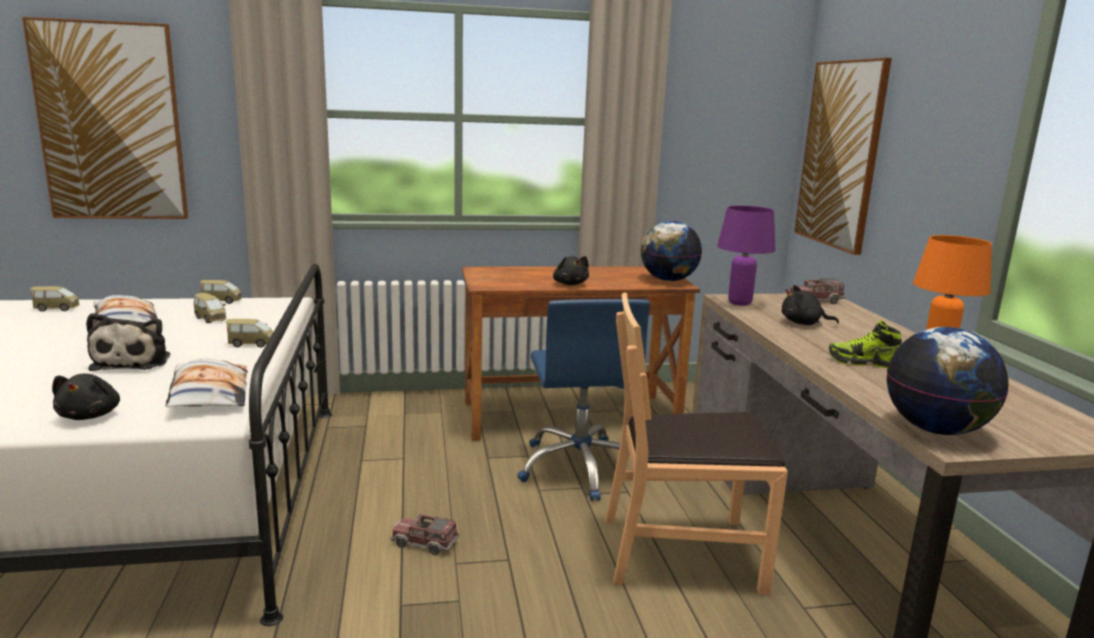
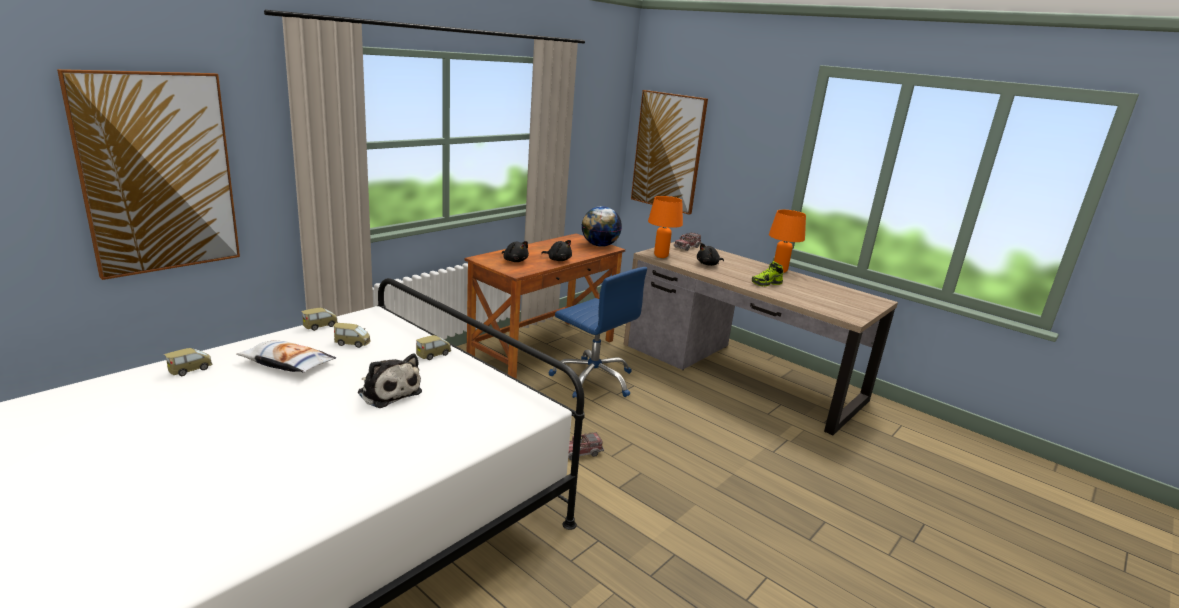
camera: 40 degrees left, 5 degrees up
(91, 415) = (462, 434): black plush toy -> black plush toy (515, 261)
(208, 394) = (496, 397): pillow -> none
(682, 552) = (697, 408): brown chair -> none
(740, 303) = (661, 256): purple table lamp -> orange table lamp
(936, 430) = (838, 313): globe -> none

